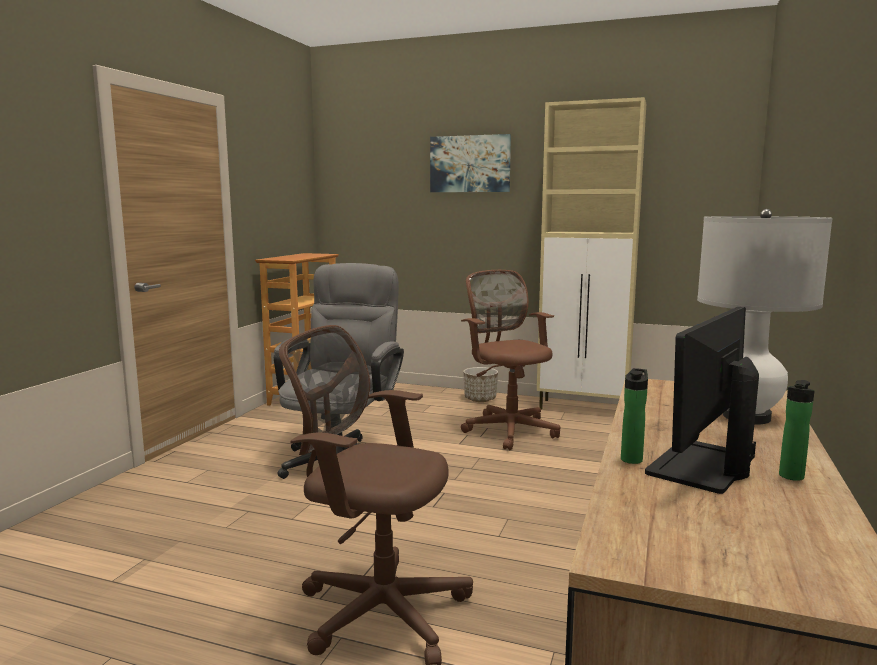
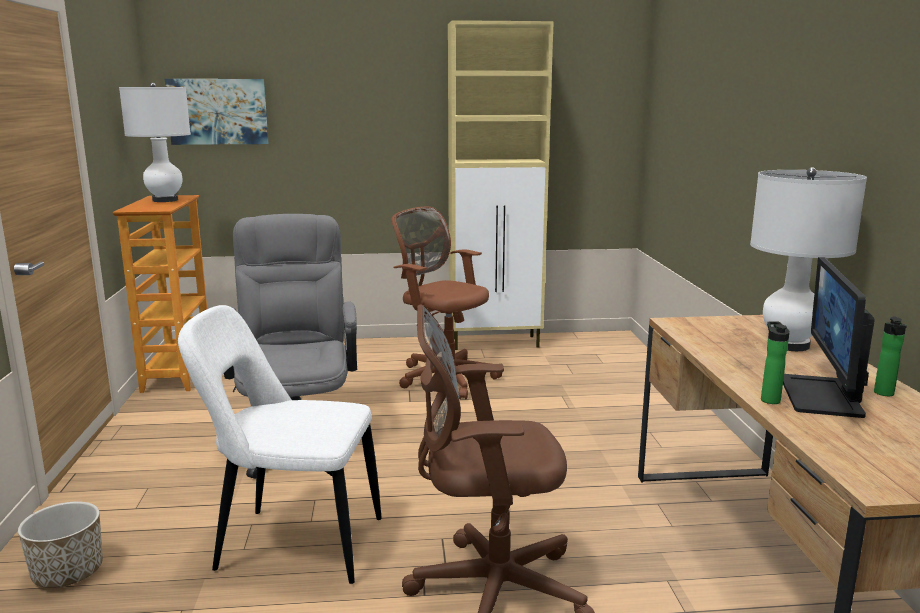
camera: 25 degrees left, 5 degrees up
(262, 532) = (292, 544): none -> white chair
(306, 255) = (165, 200): none -> white table lamp
(470, 164) = (353, 83): picture -> picture (218, 111)
(480, 399) = (386, 347): planter -> planter (68, 573)

